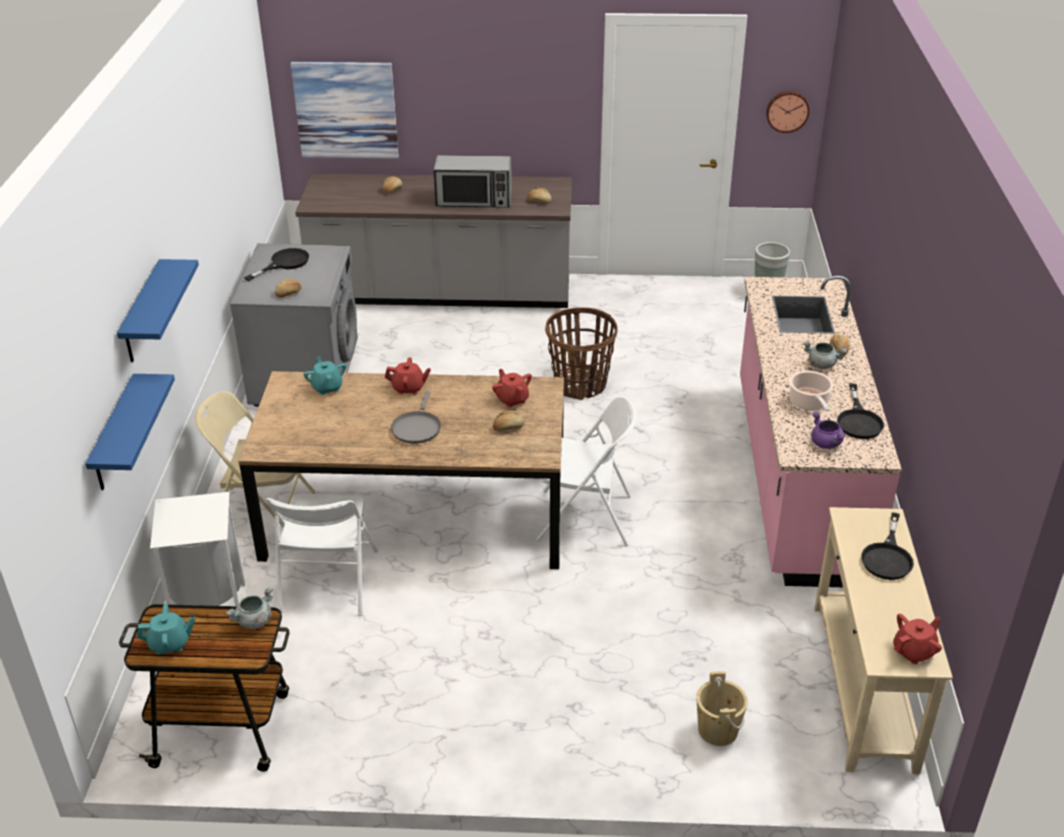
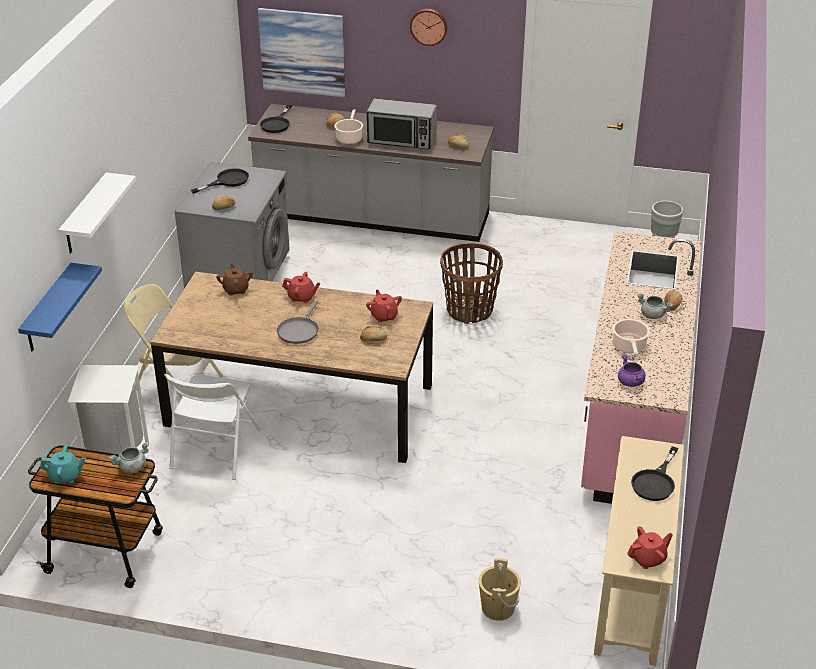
camera: 10 degrees right, 0 degrees up
(142, 313) = (85, 215): blue shelf -> white shelf
(327, 387) = (236, 290): turquoise teapot -> brown teapot
(413, 203) = (349, 138): none -> cooking pot
(584, 518) = (439, 424): white chair -> none
(787, 111) = (688, 85): wall clock -> wall clock (429, 26)
(858, 420) = (666, 366): black frying pan -> black frying pan (277, 123)

